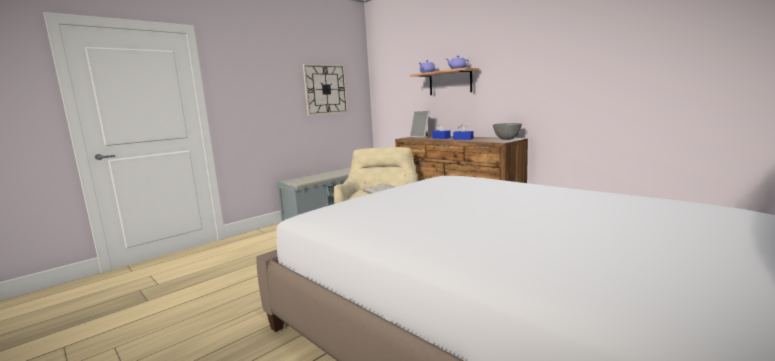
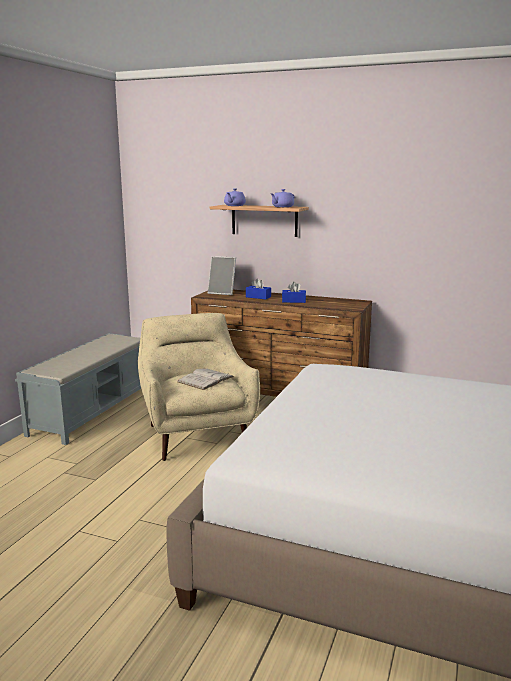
camera: 25 degrees left, 5 degrees up
(325, 89) = (72, 219): wall clock -> none
(507, 139) = (351, 303): grey bowl -> none

